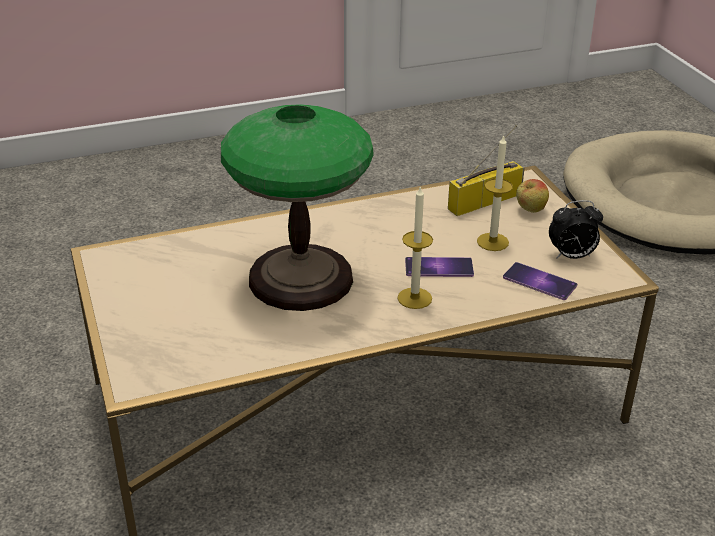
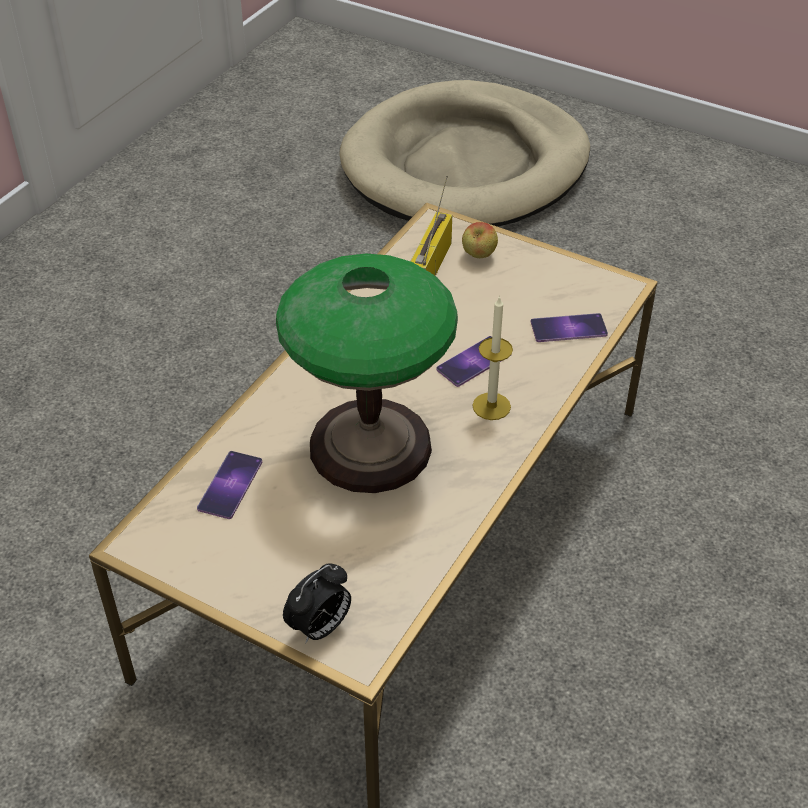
camera: 40 degrees left, 10 degrees up
(190, 255) = (230, 485): none -> phone
(492, 242) = (486, 308): candle -> none
(571, 256) = (564, 287): alarm clock -> alarm clock (320, 628)

